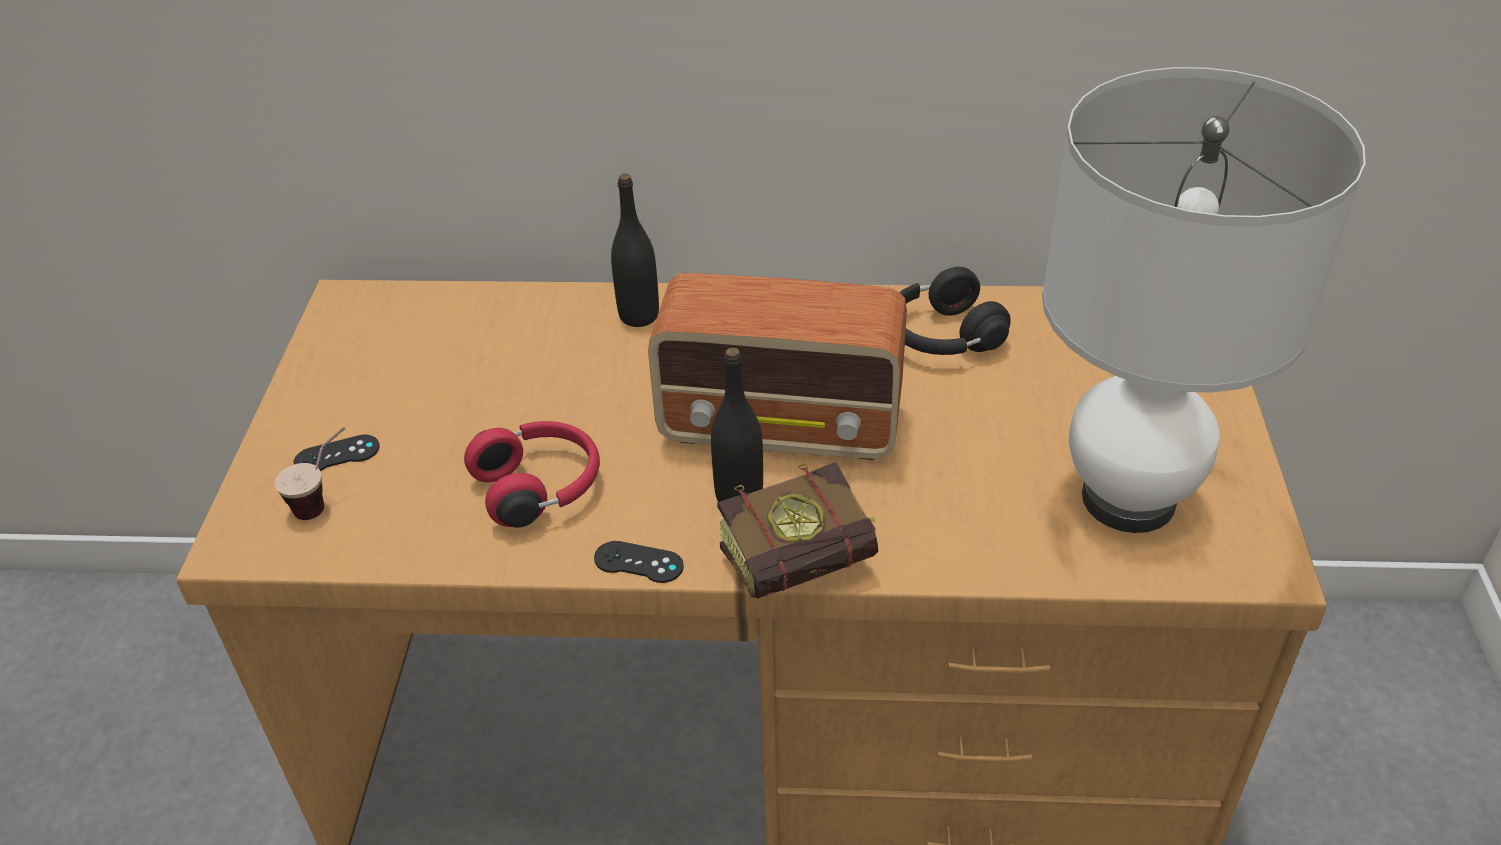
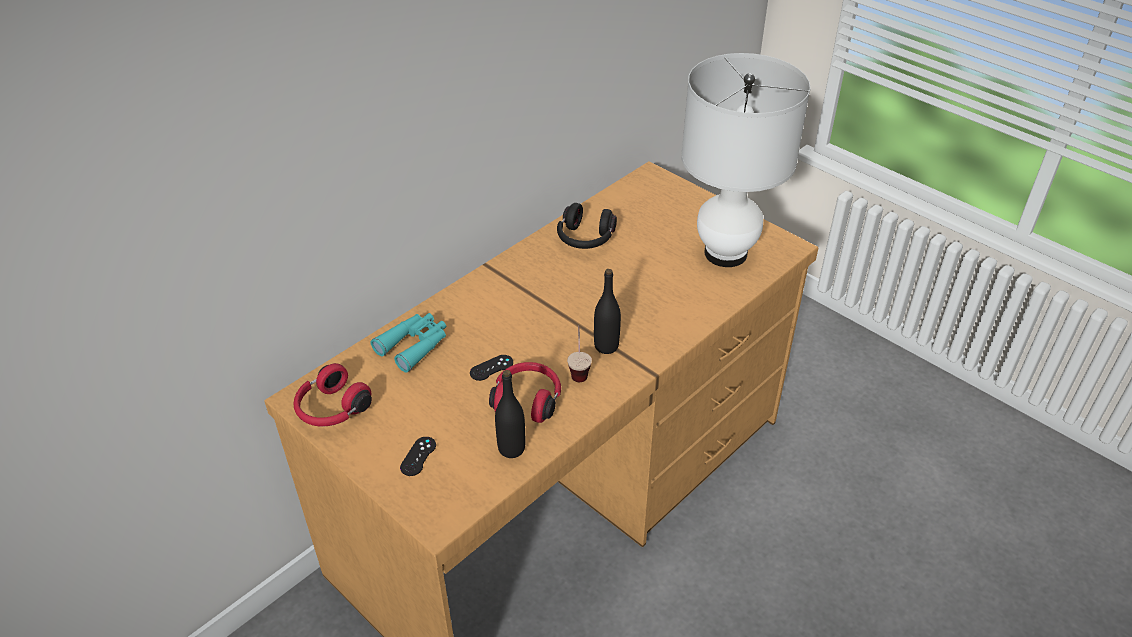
camera: 50 degrees left, 0 degrees up
(325, 500) = (446, 475): cup -> cup (579, 369)
(351, 336) = (332, 409): none -> red headphones
(533, 326) = (414, 345): none -> turquoise binoculars
(638, 562) = (608, 395): black game controller -> black game controller (491, 368)
(639, 316) = (454, 310): black bottle -> black bottle (511, 448)
(783, 426) = (581, 310): radio -> none
(812, 561) = (664, 347): book -> none

